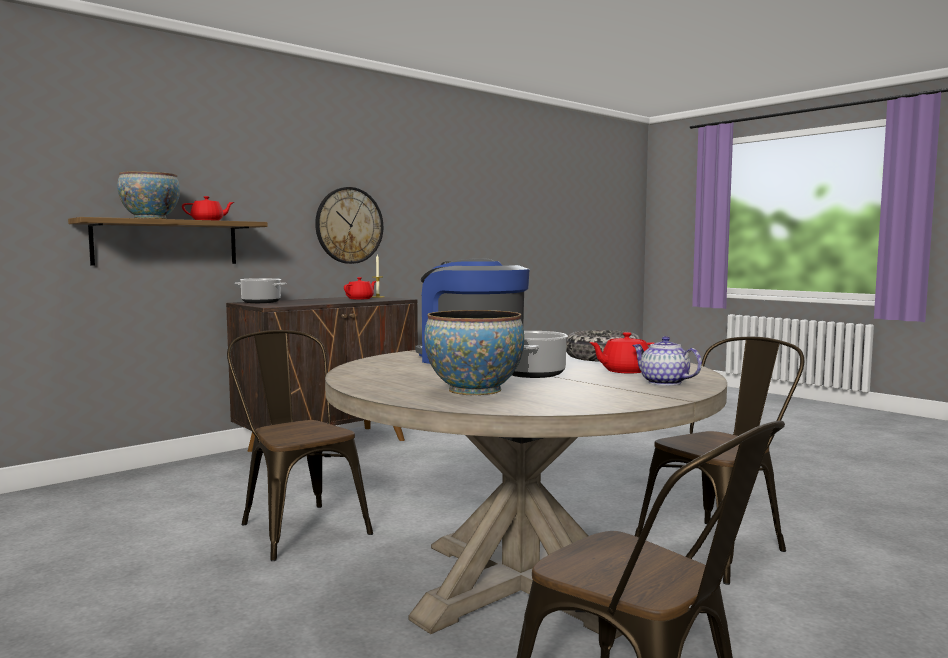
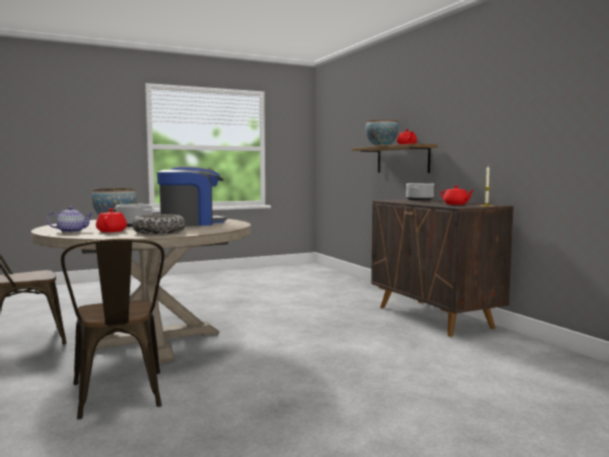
camera: 105 degrees right, 0 degrees up
(298, 526) = (270, 310): brown chair -> none
(349, 225) = (502, 139): wall clock -> none

